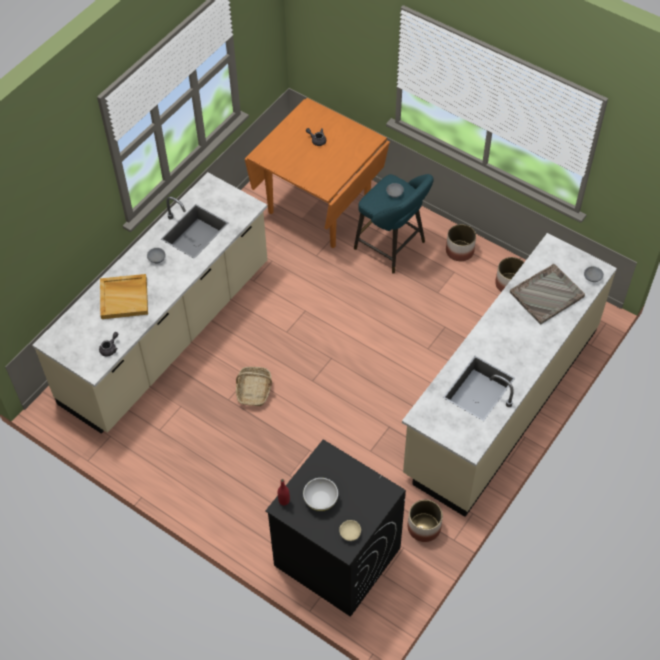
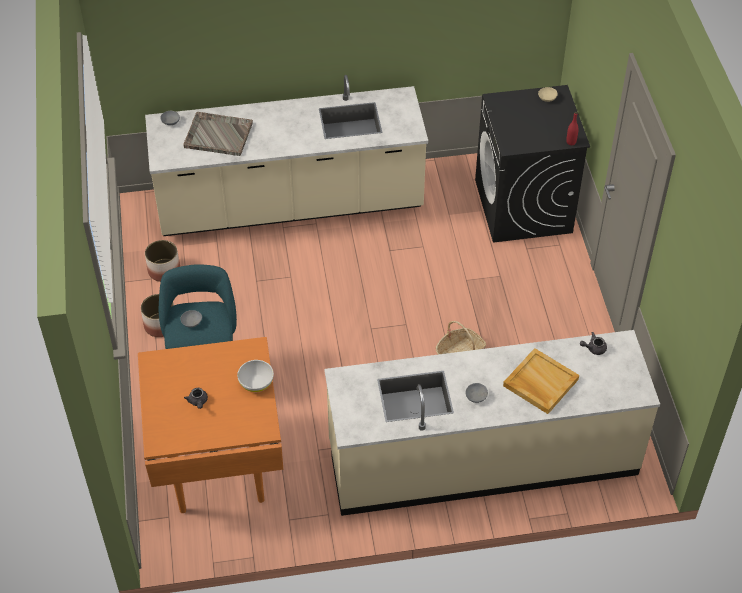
camera: 135 degrees left, 5 degrees down
(320, 499) = (545, 126): white bowl -> white bowl (256, 383)
(423, 527) = (445, 179): planter -> none

